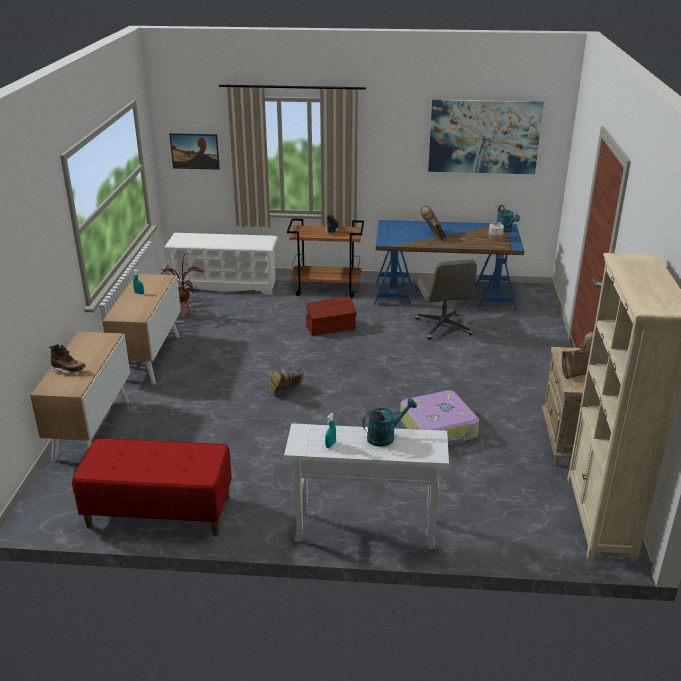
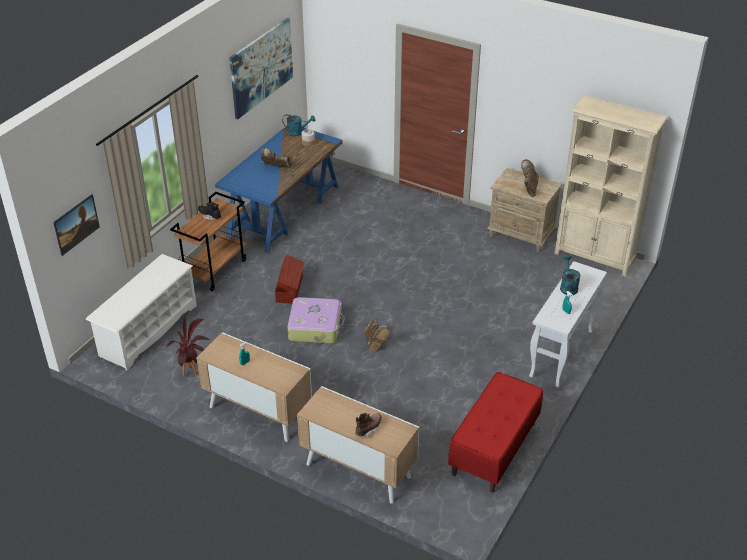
camera: 65 degrees left, 10 degrees up
(439, 429) = (471, 284): suitcase -> suitcase (315, 326)
(443, 327) = (336, 231): grey office chair -> none

